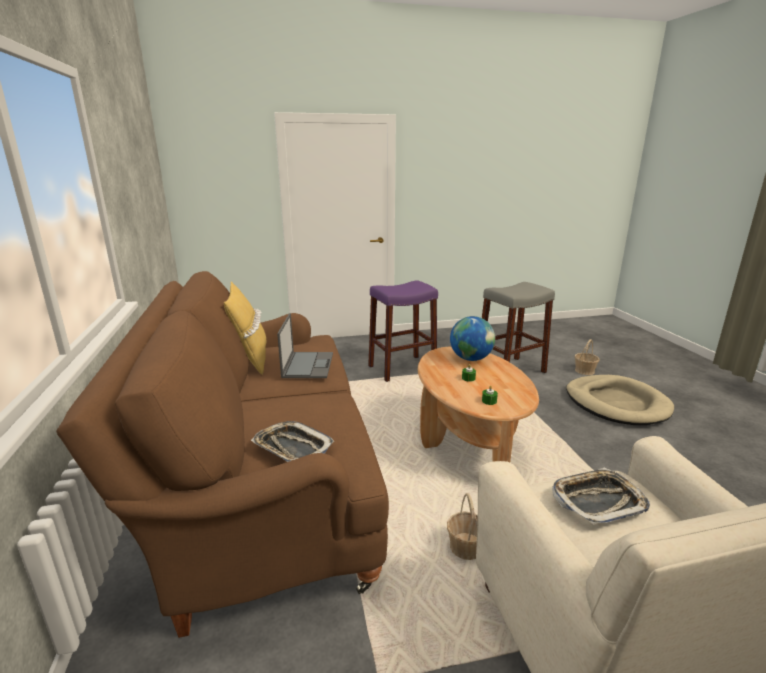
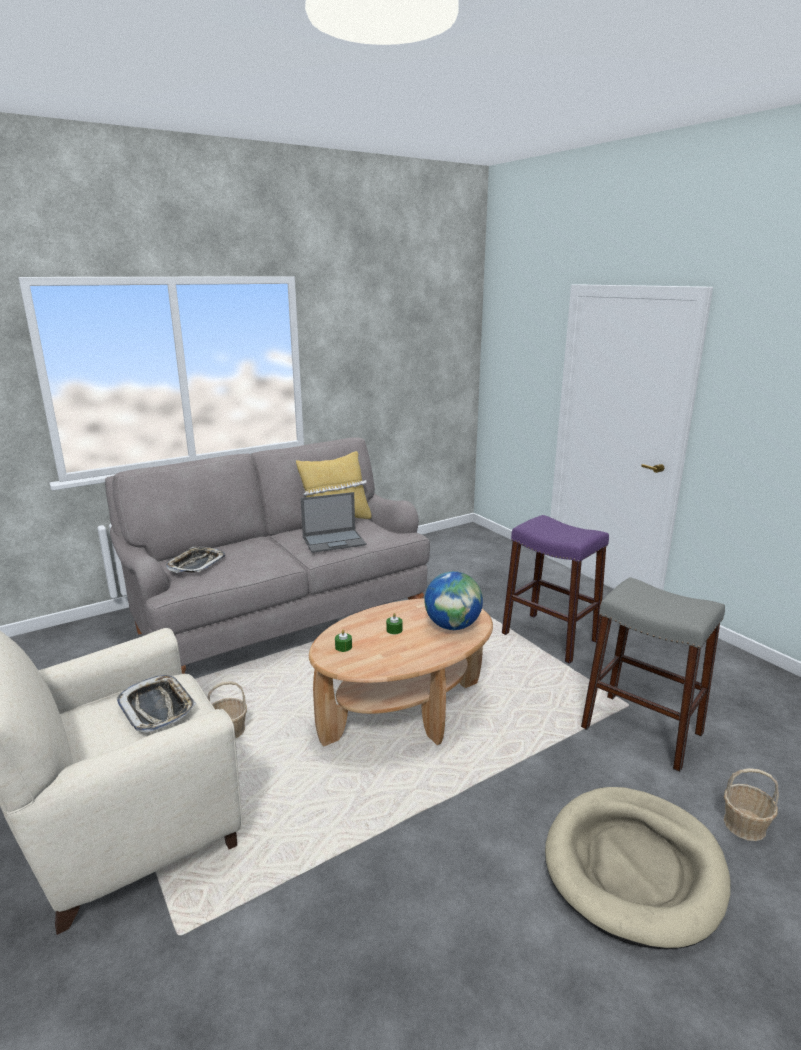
camera: 70 degrees right, 0 degrees up
(263, 486) = (279, 617): brown sofa -> grey sofa

